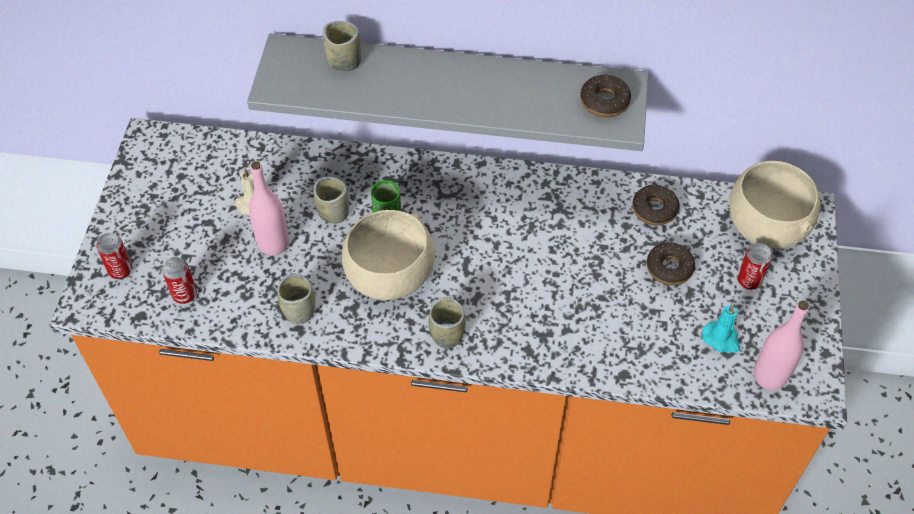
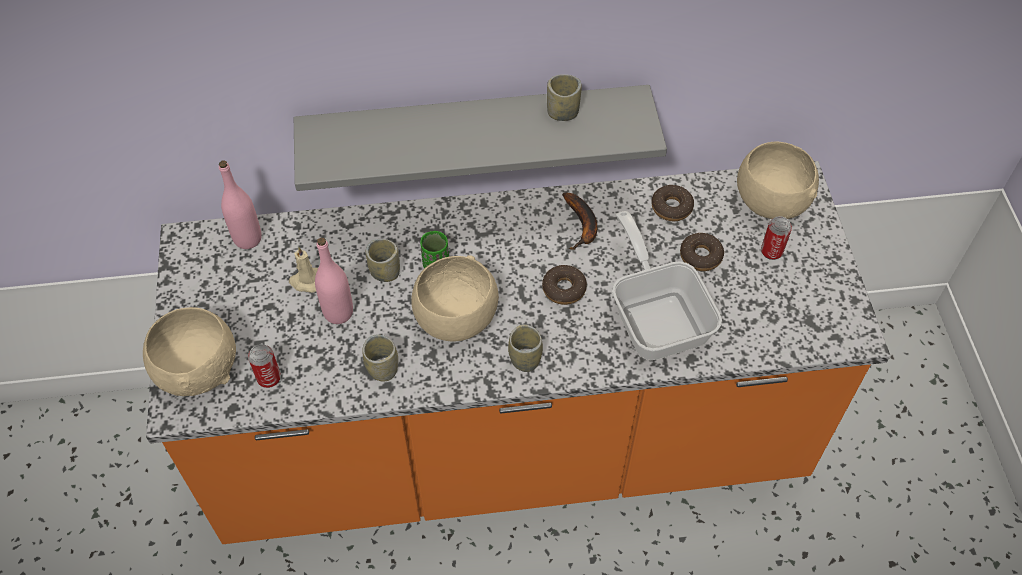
camera: 15 degrees left, 0 degrees up
(120, 270) = (199, 369): can -> beige bowl
(344, 62) = (374, 129): cup -> cup (562, 112)
(552, 208) = (582, 225): none -> banana
(601, 321) = (657, 315): none -> frying pan
(604, 101) = (620, 118): donut -> donut (564, 289)
(722, 339) = (764, 307): turquoise candle -> none
(769, 376) = (815, 331): pink bottle -> pink bottle (247, 239)

